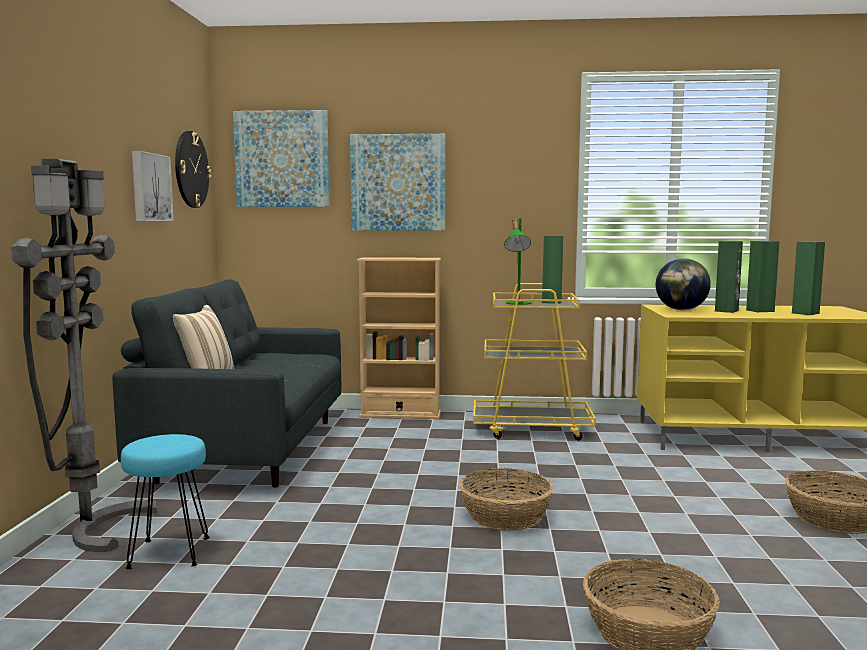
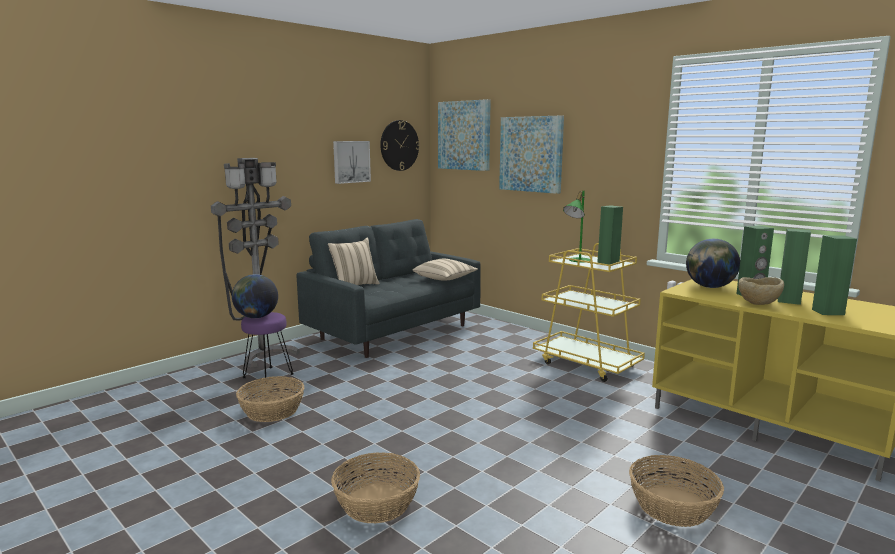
camera: 40 degrees right, 5 degrees up
(153, 446) = (256, 317): none -> globe
(169, 553) = (267, 376): turquoise stool -> purple stool
(308, 358) = (445, 279): none -> beige pillow
(400, 414) = (519, 330): beige bookcase -> none
(504, 516) = (442, 413): basket -> basket (272, 410)
(755, 315) = (758, 304): none -> beige bowl

